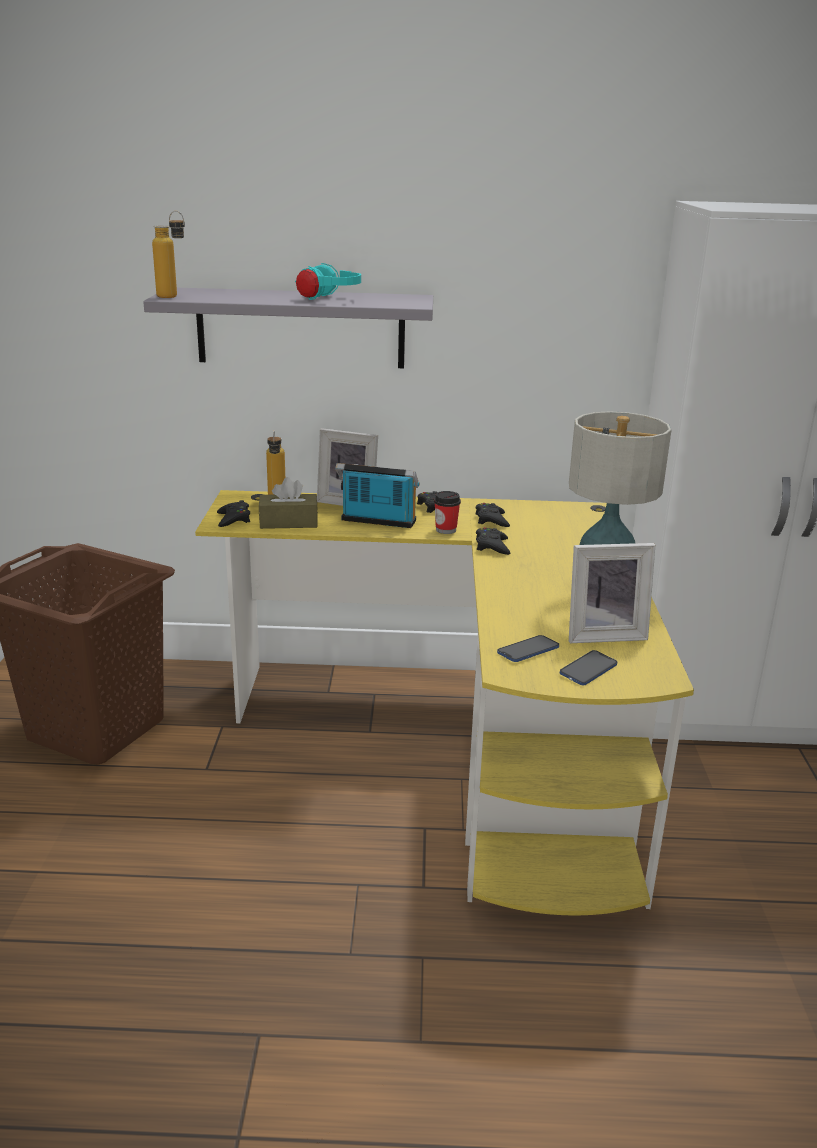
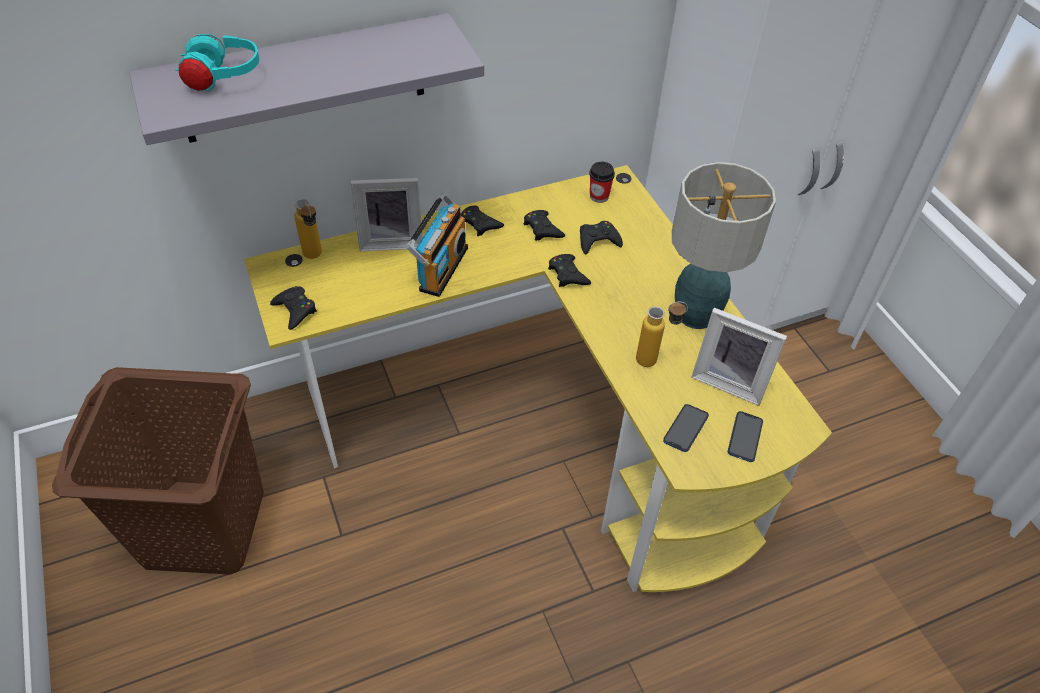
camera: 25 degrees left, 25 degrees up
(174, 297) = (171, 112): bottle -> bottle (655, 360)
(288, 522) = (355, 298): brown tissue box -> none
(329, 299) = (352, 63): turquoise headphones -> turquoise headphones (223, 79)
(377, 522) = (440, 268): radio -> radio turned 120 degrees clockwise
(446, 530) = (511, 260): cup -> cup (599, 196)
(539, 535) = (598, 241): none -> black game controller
(603, 634) = (730, 381): picture frame -> picture frame turned 60 degrees clockwise

